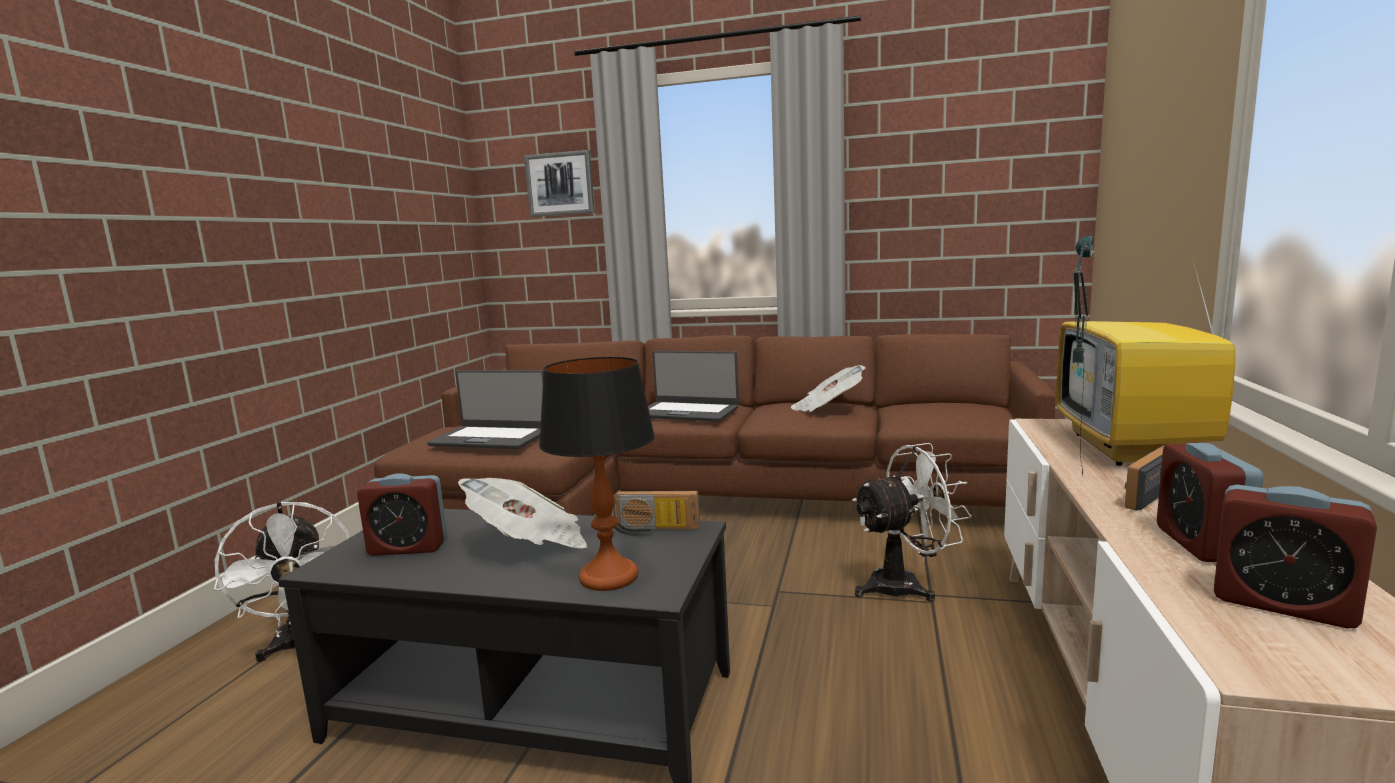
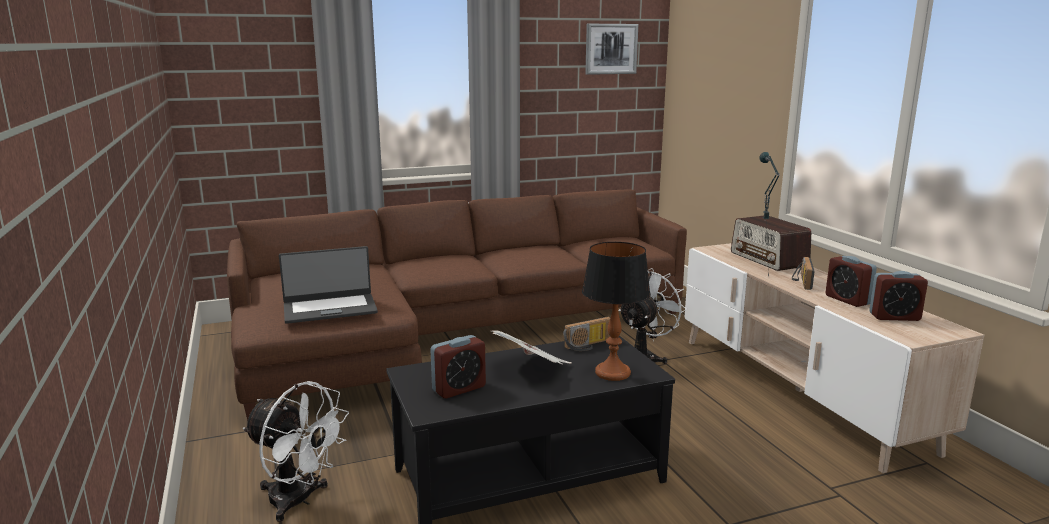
camera: 35 degrees left, 5 degrees up
(560, 184) = (265, 64): picture -> picture (611, 49)
(687, 412) = (446, 266): laptop -> none
(827, 408) = (543, 251): newspaper -> none
(1134, 450) = (769, 259): television -> radio

